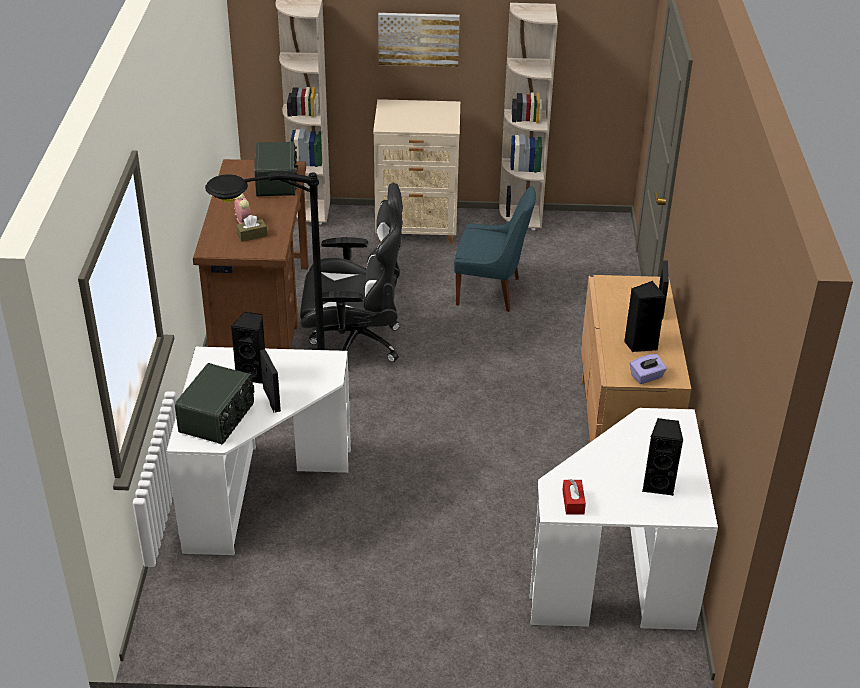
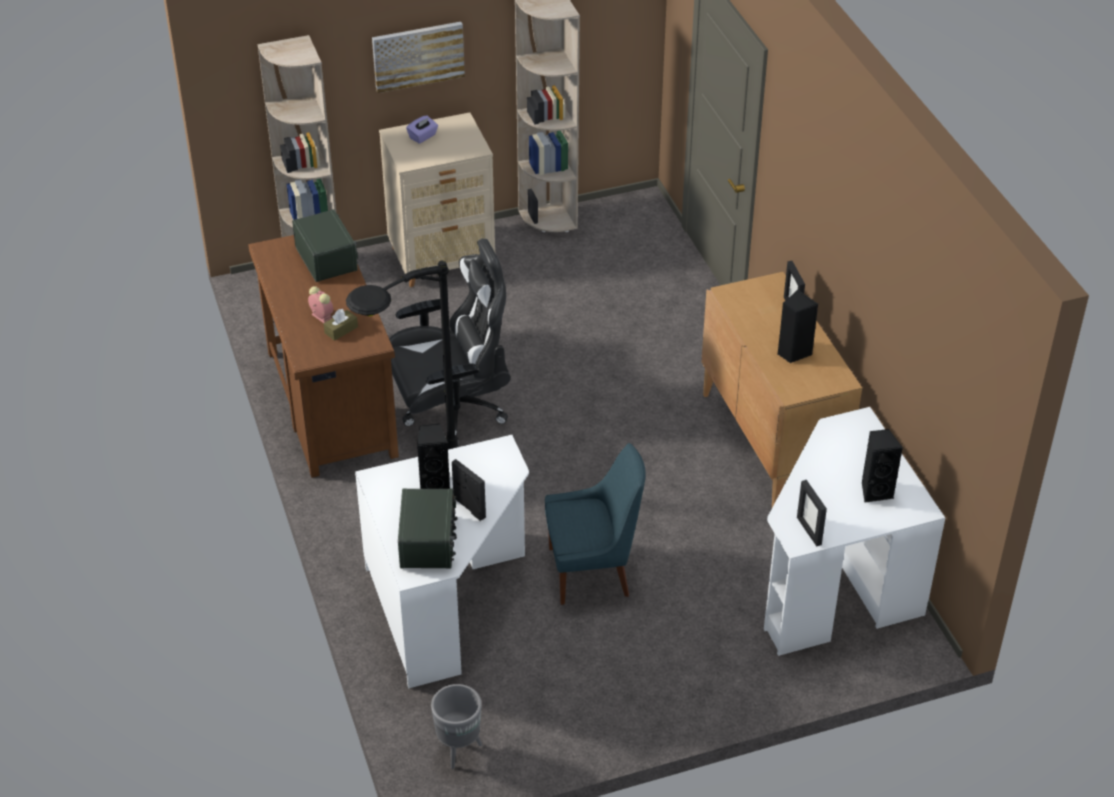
camera: 20 degrees left, 5 degrees up
(191, 619) = (458, 750): none -> grey planter
(491, 292) = (561, 316): blue chair -> blue chair (592, 571)
(573, 502) = (810, 530): red tissue box -> picture frame
(646, 377) = (816, 386): purple tissue box -> purple tissue box (423, 137)

